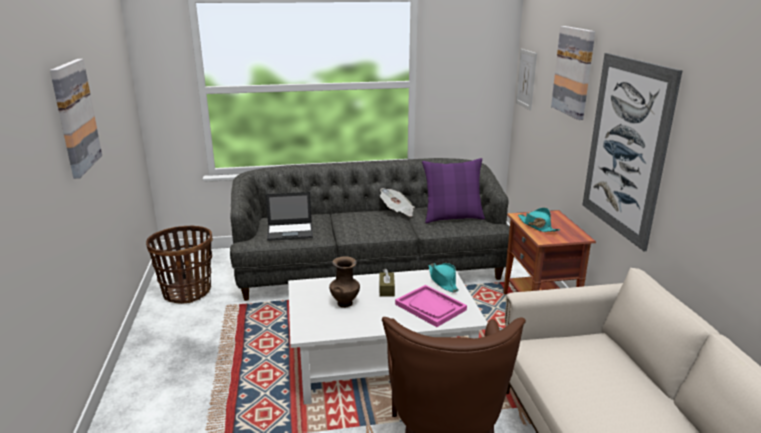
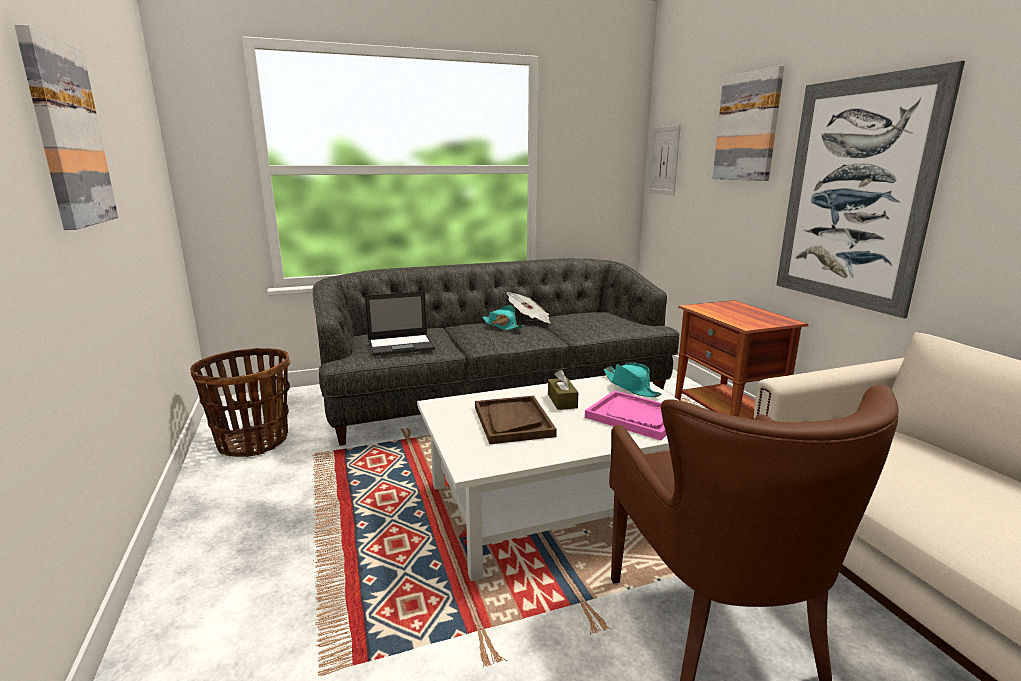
camera: 10 degrees left, 5 degrees down
(345, 303) = (513, 421): brown vase -> brown tray
(452, 217) = (601, 321): purple pillow -> none
(537, 226) = (726, 314): turquoise hat -> turquoise hat (502, 326)

